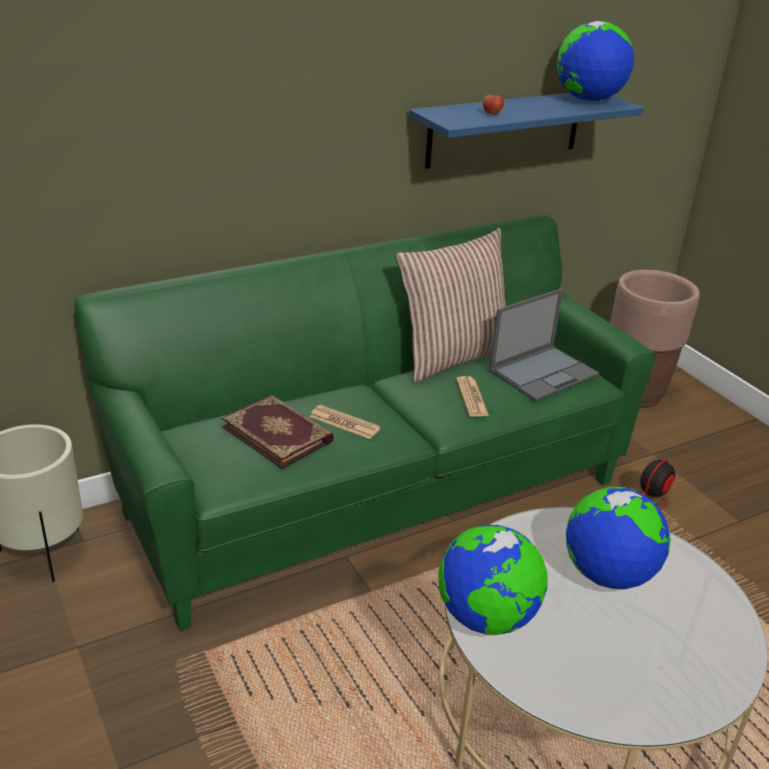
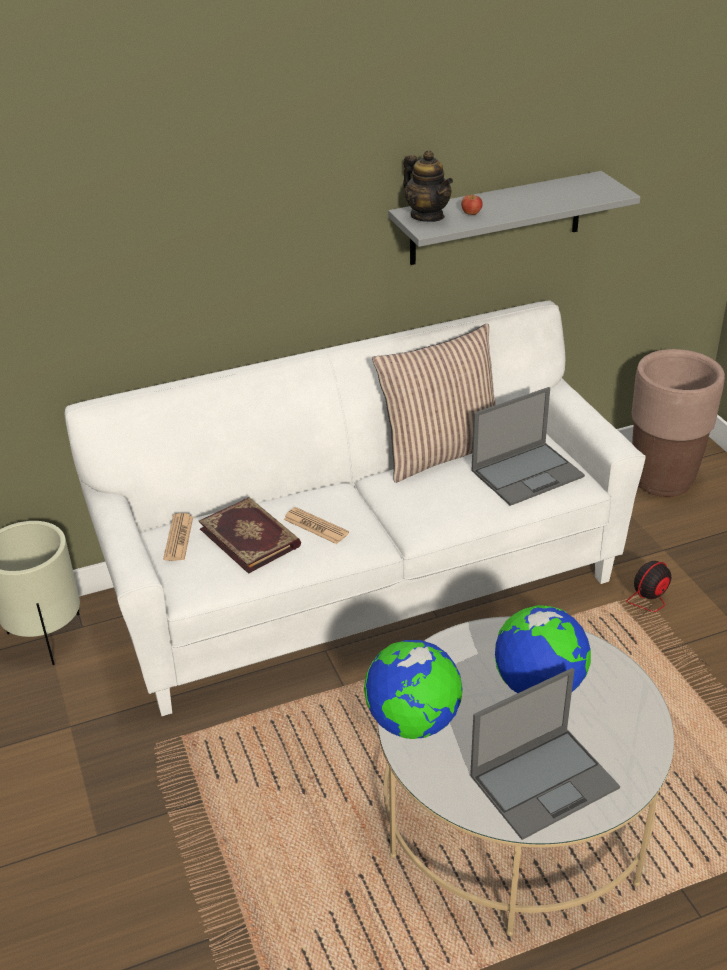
camera: 10 degrees right, 5 degrees up
(376, 496) = (365, 589): green sofa -> white sofa
(450, 114) = (427, 216): none -> teapot
(472, 397) = (447, 500): newspaper -> newspaper (178, 538)
(504, 128) = (496, 218): blue shelf -> grey shelf
(588, 100) = (583, 188): globe -> none
(644, 674) = (545, 781): none -> laptop

